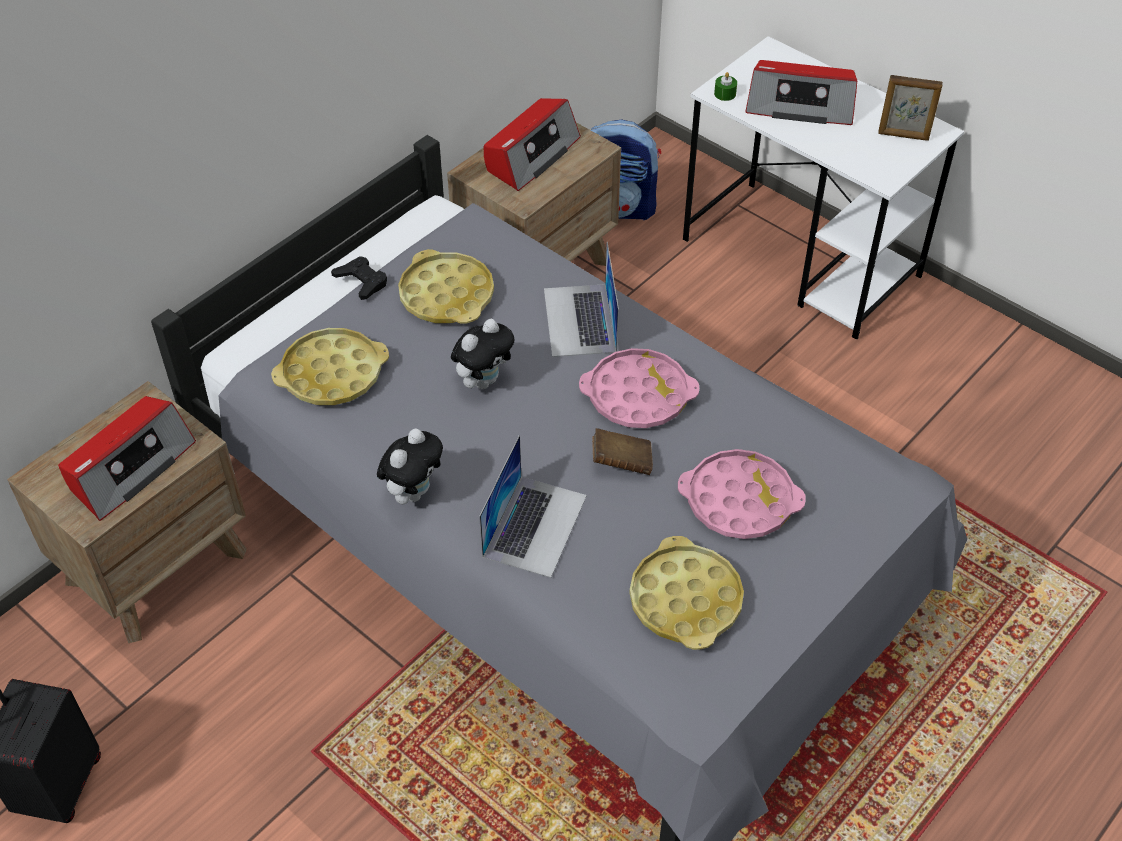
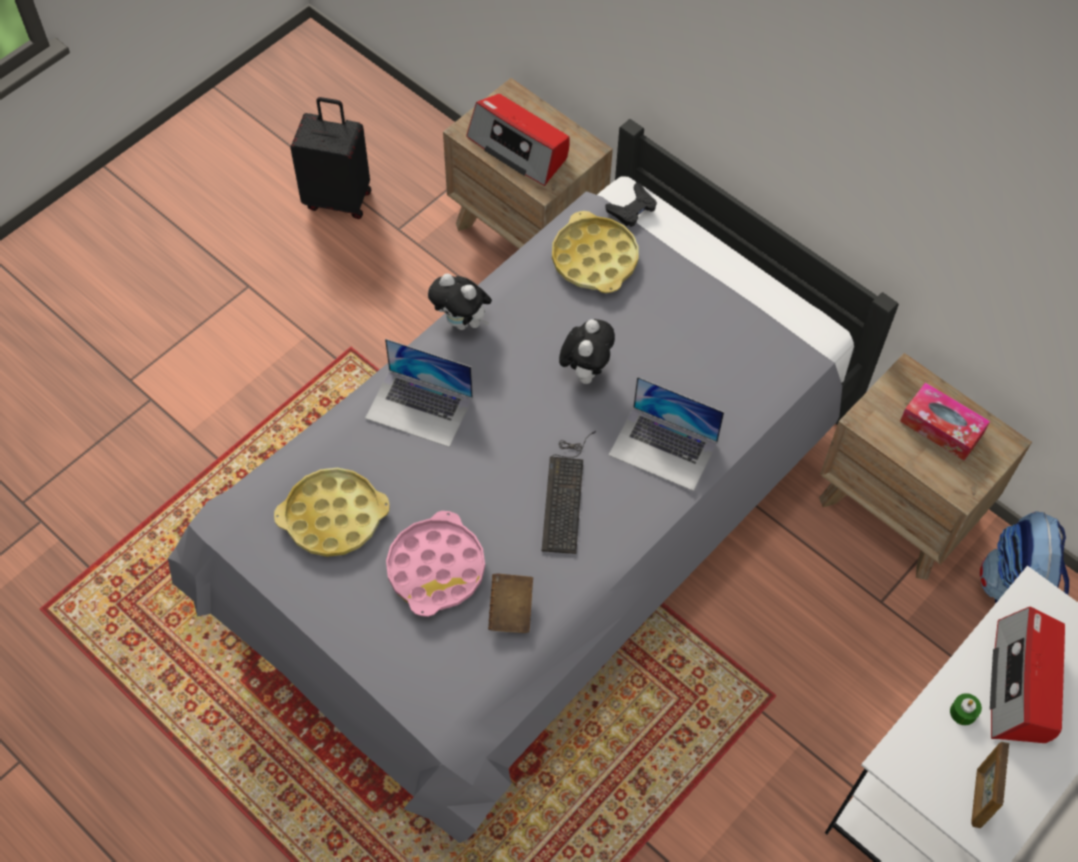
camera: 90 degrees right, 10 degrees up
(361, 281) = (710, 274): black game controller -> black game controller (632, 209)
(447, 295) = (694, 340): yellow tray -> none
(484, 380) = (585, 370): plush toy -> plush toy turned 120 degrees counterclockwise
(531, 155) = (941, 427): radio -> tissue box
(580, 320) = (663, 448): laptop -> laptop turned 150 degrees counterclockwise
(621, 462) = (485, 475): brown book -> brown book (511, 609)
(638, 395) = (565, 493): pink tray -> keyboard
(725, 94) = (1031, 602): green candle -> green candle (963, 712)

